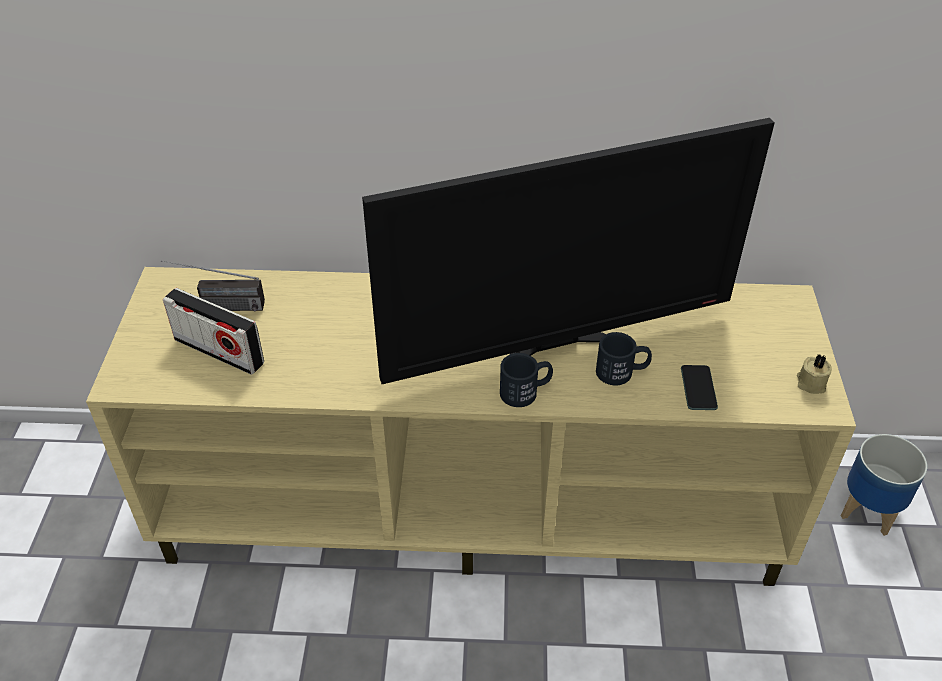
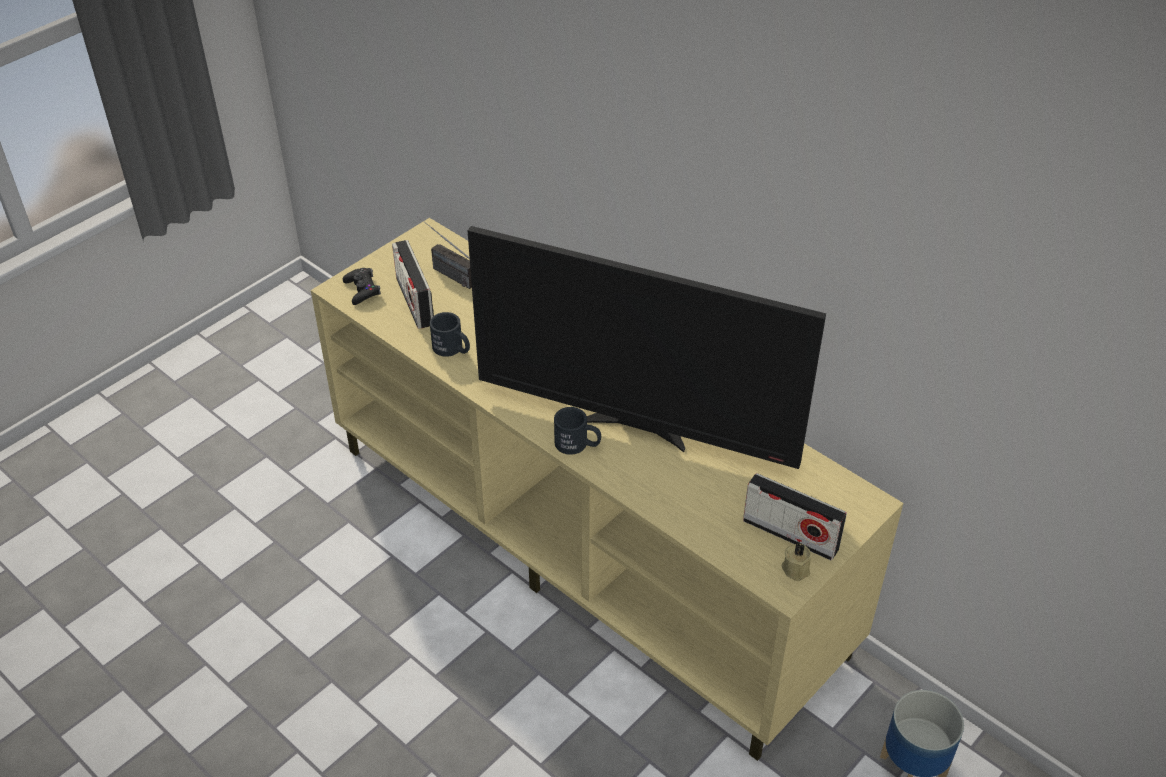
camera: 40 degrees right, 0 degrees up
(147, 369) = (362, 289): none -> black game controller
(622, 372) = (661, 473): black mug -> black mug (452, 349)
(698, 388) = (703, 518): phone -> none
(773, 359) = (790, 534): none -> radio

